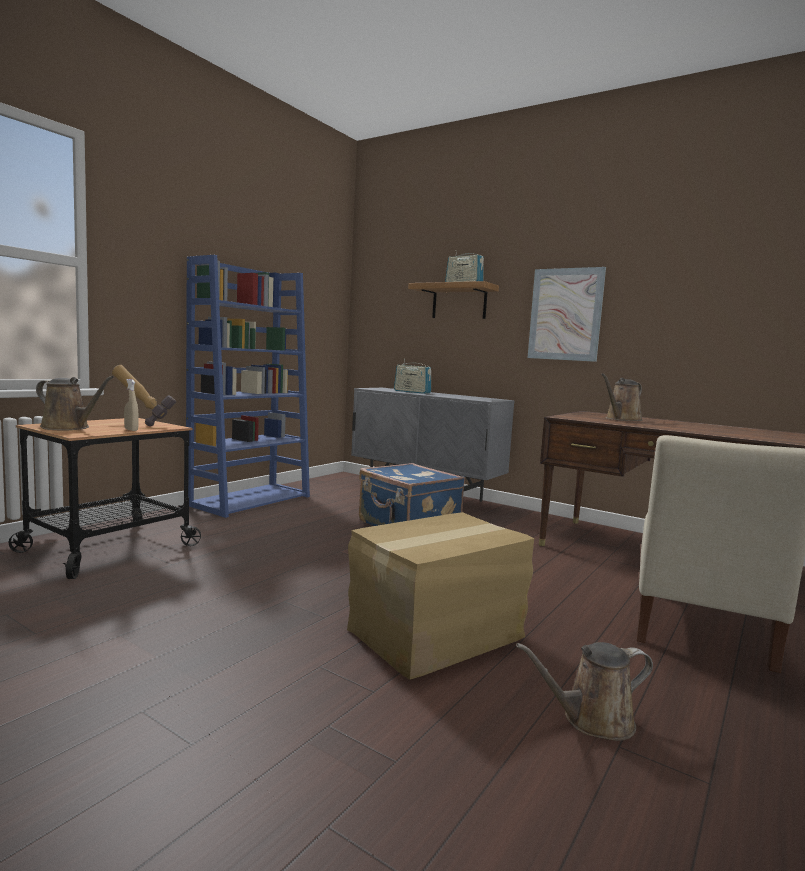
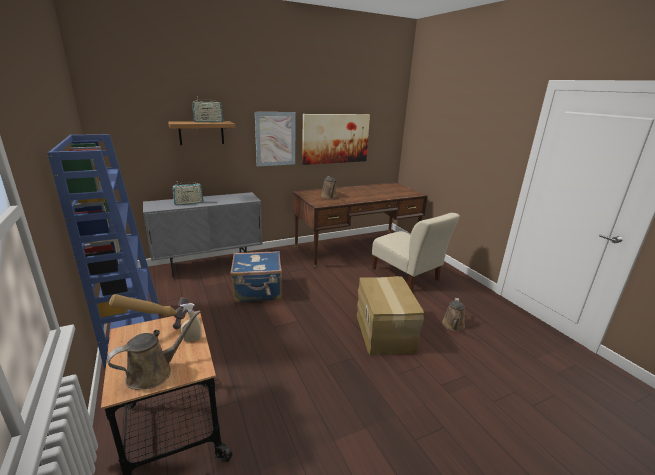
camera: 60 degrees left, 15 degrees up
(694, 318) = (335, 138): none -> picture

